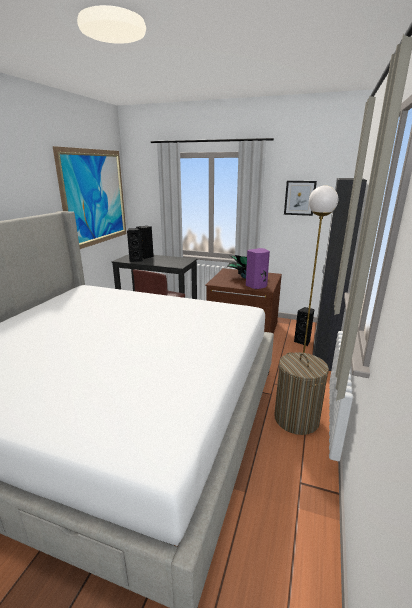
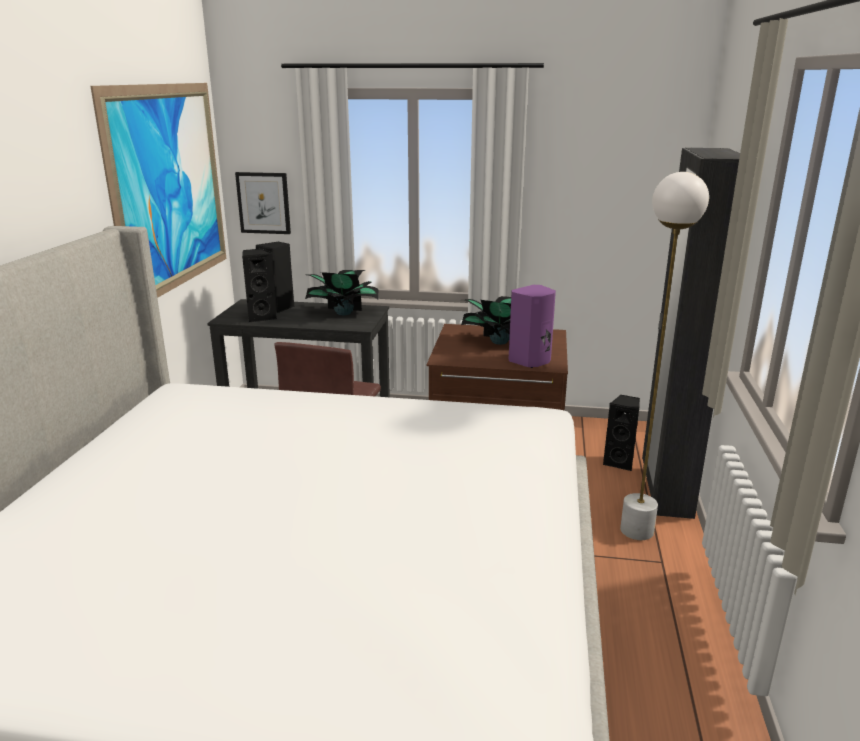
camera: 10 degrees left, 0 degrees up
(174, 260) = (343, 313): none -> potted plant
(296, 419) = (657, 623): laundry basket -> none
(299, 198) = (595, 179): picture -> picture (263, 203)

